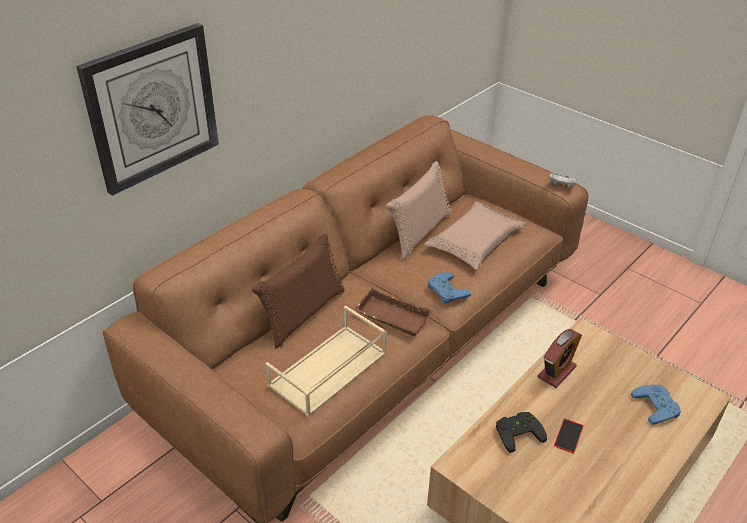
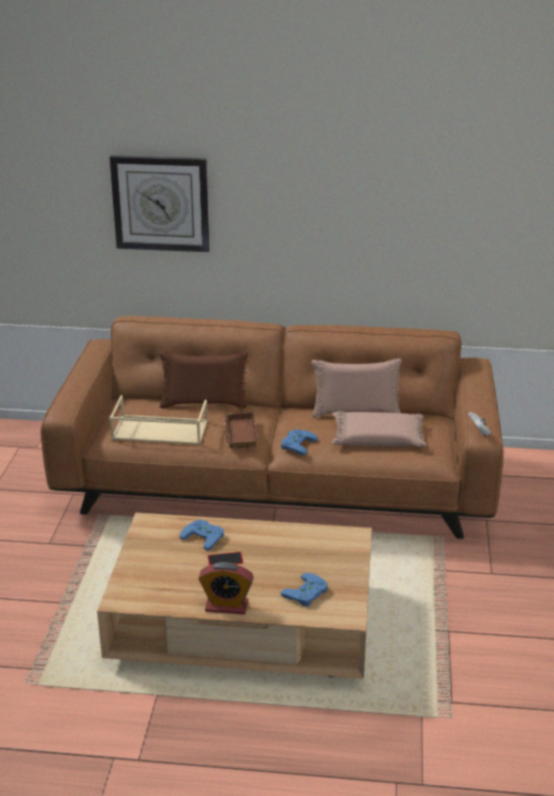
camera: 55 degrees right, 10 degrees down
(517, 431) = (205, 536): black game controller -> blue game controller
(556, 372) = (289, 534): alarm clock -> alarm clock (226, 606)

